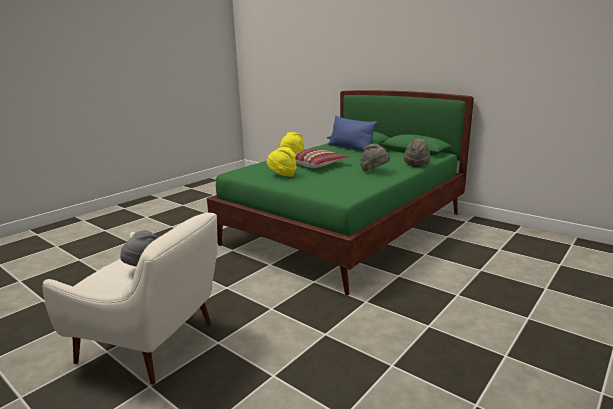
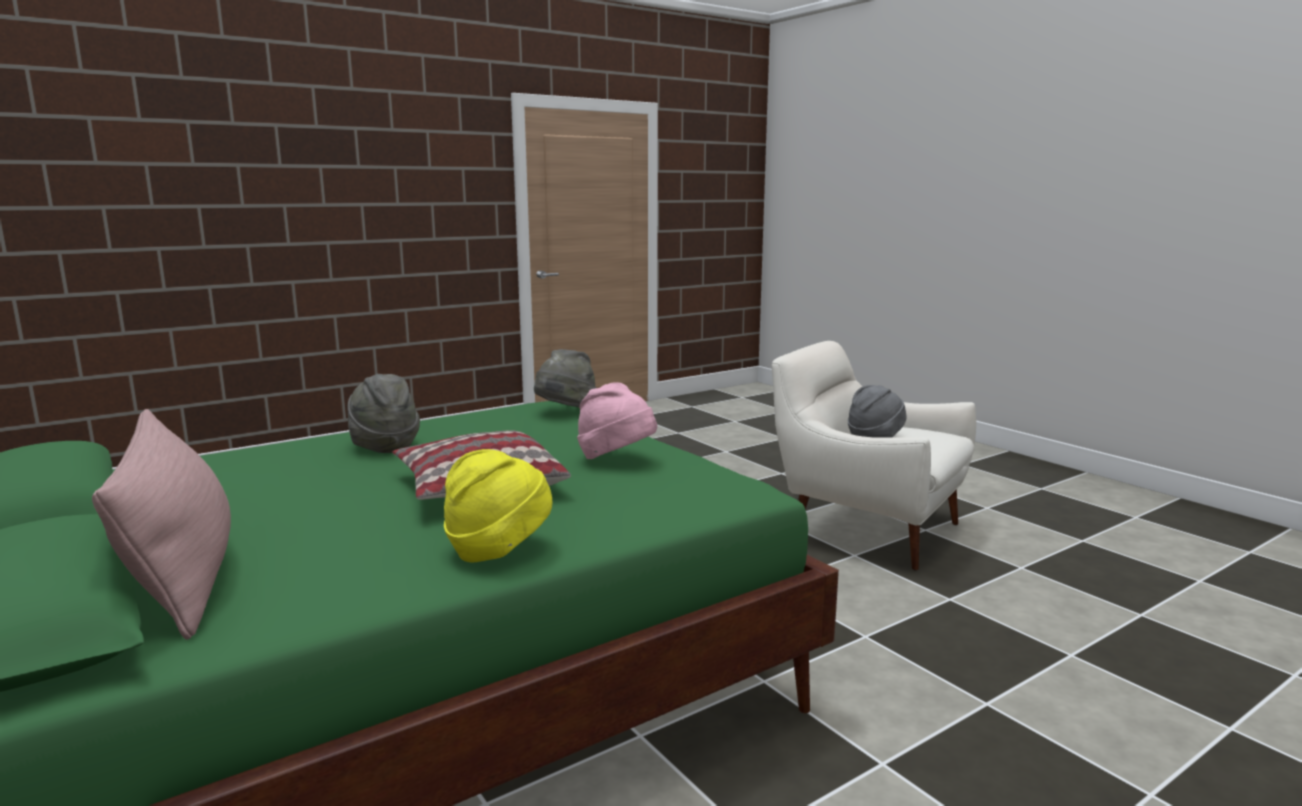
camera: 165 degrees left, 5 degrees down
(282, 175) = (616, 460): yellow hat -> pink hat
(350, 148) = (181, 576): blue pillow -> pink pillow
(416, 164) = (235, 454): grey hat -> grey hat (566, 412)

